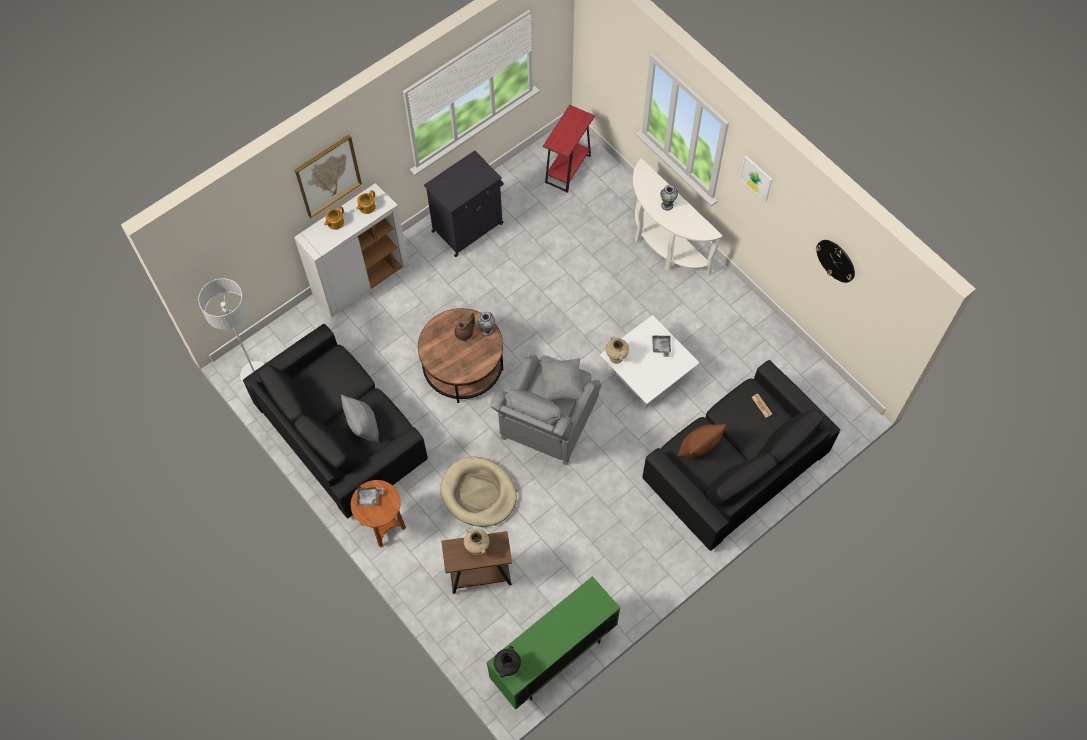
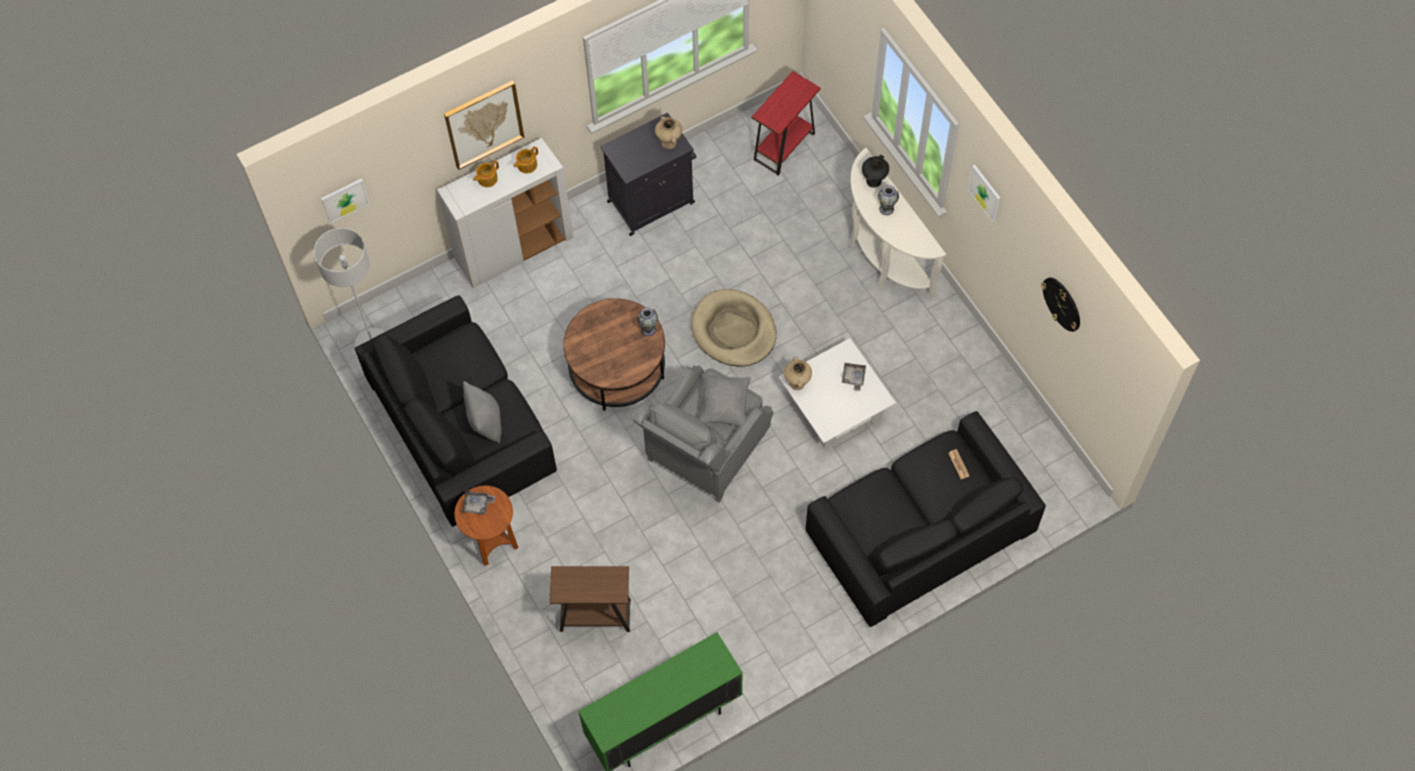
camera: 10 degrees right, 0 degrees up
(218, 254) = (345, 200): none -> picture
(465, 333) = (622, 329): brown teapot -> none
(478, 493) = (609, 520): beige dog bed -> beige dog bed (734, 330)
(478, 548) = (591, 581): beige vase -> beige vase (669, 143)
(508, 668) = (601, 721): black vase -> black vase (874, 181)
(699, 448) = (874, 503): brown pillow -> none

